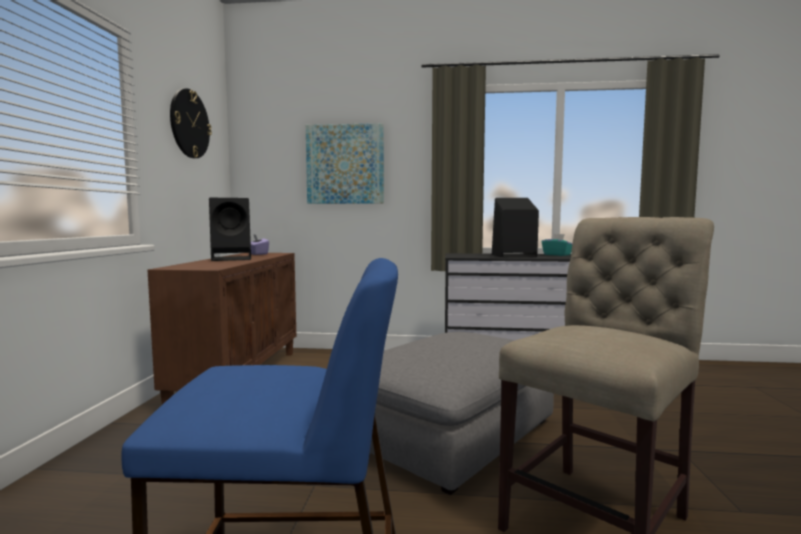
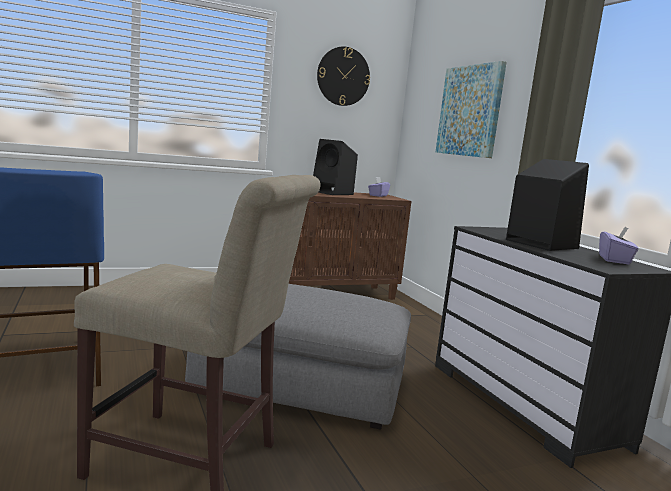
camera: 60 degrees right, 5 degrees up
(557, 255) = (614, 260): turquoise tissue box -> purple tissue box

